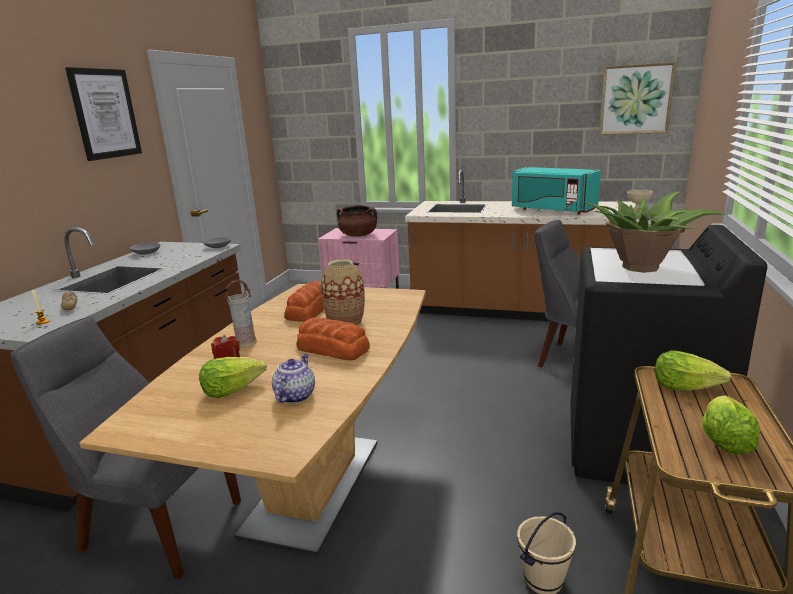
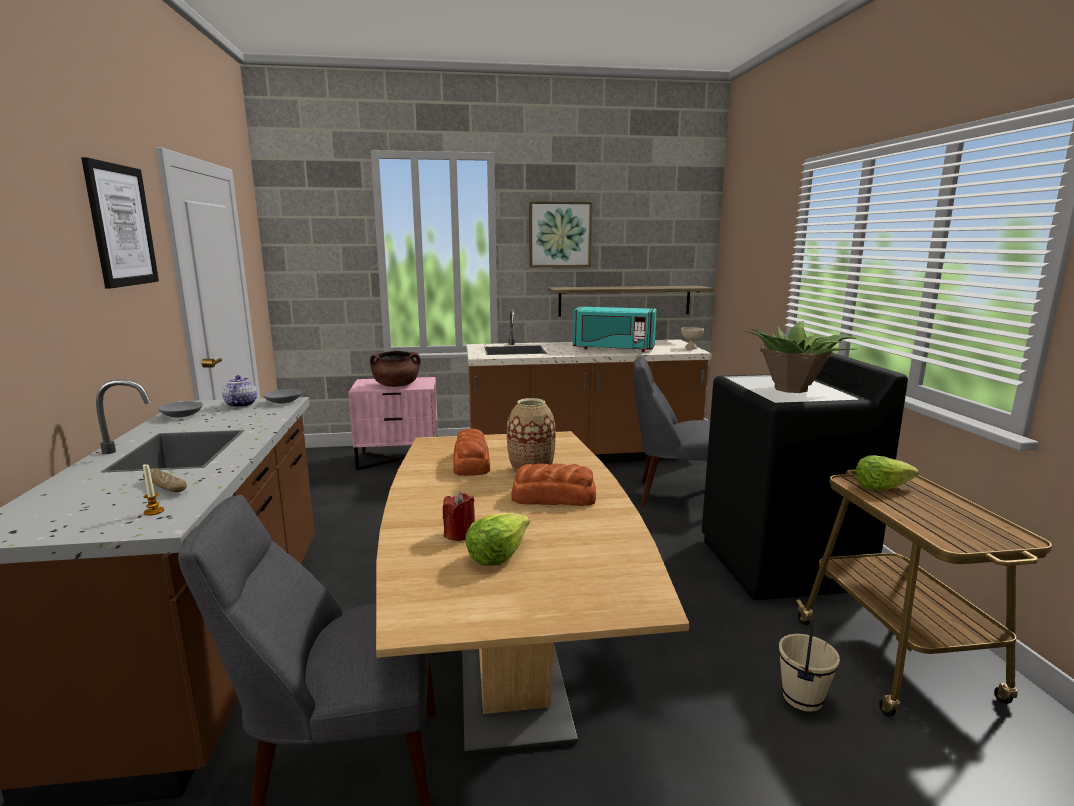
camera: 25 degrees left, 5 degrees down
(246, 343) = (442, 505): vase -> none
(295, 395) = (579, 548): teapot -> teapot (241, 404)
(584, 160) = (624, 300): none -> shelf
(635, 99) = (668, 244): picture -> picture (560, 234)
(724, 439) = (954, 520): lettuce -> none

